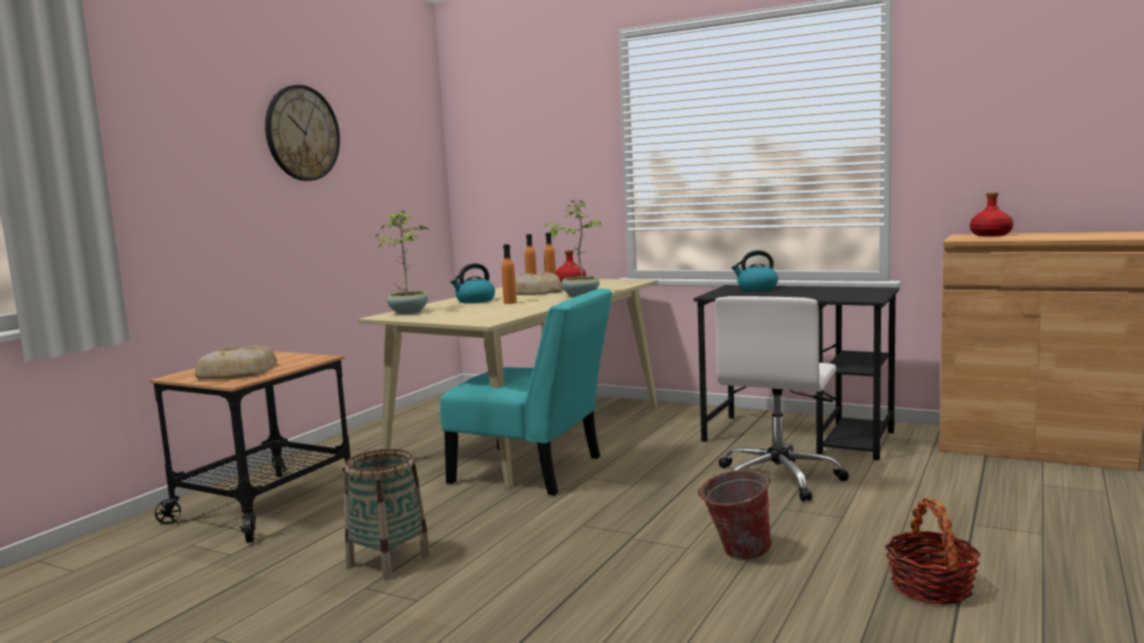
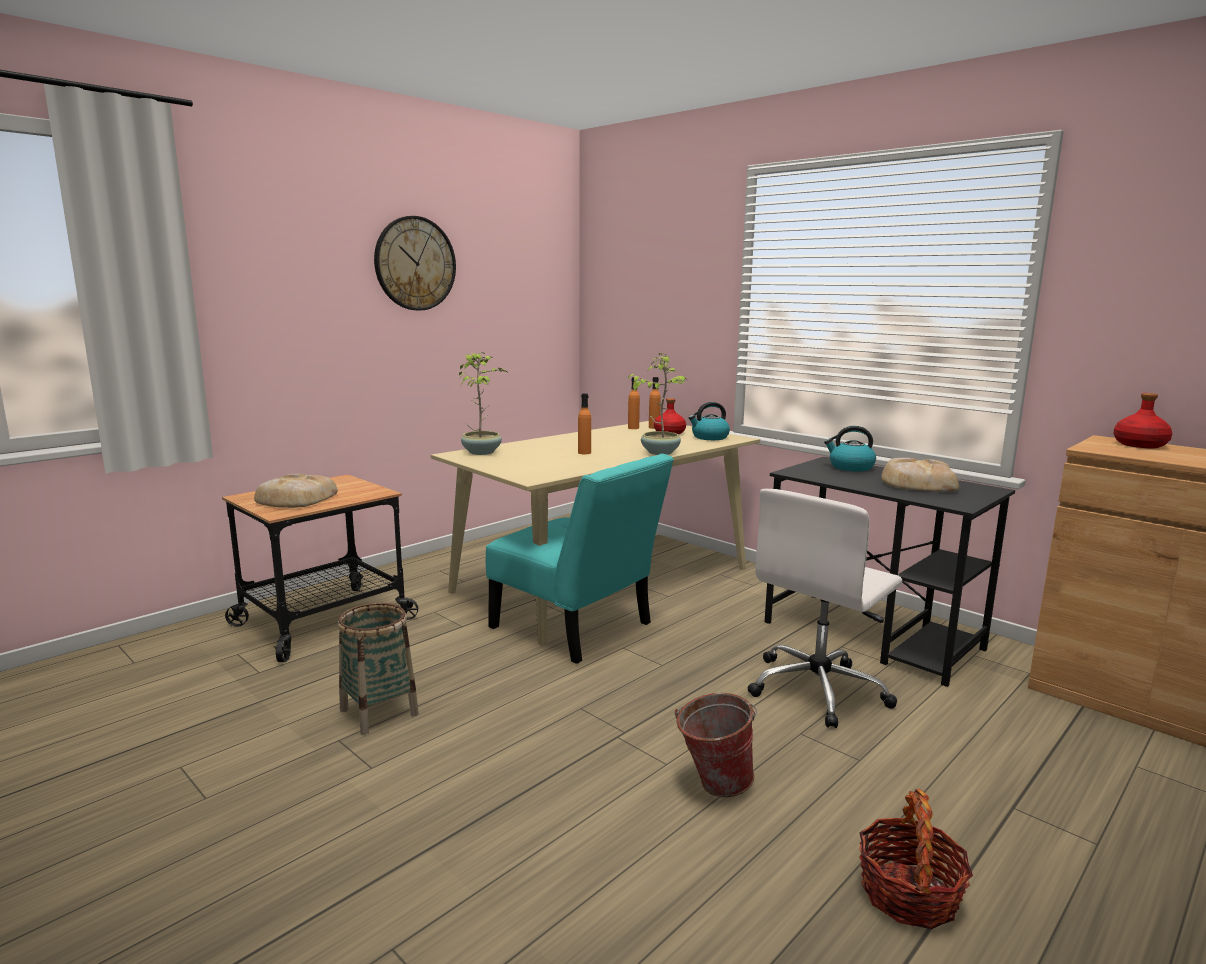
camera: 15 degrees right, 5 degrees up
(475, 301) = (556, 445): kettle -> kettle (709, 437)
(535, 291) = (625, 439): bread -> bread (917, 483)

